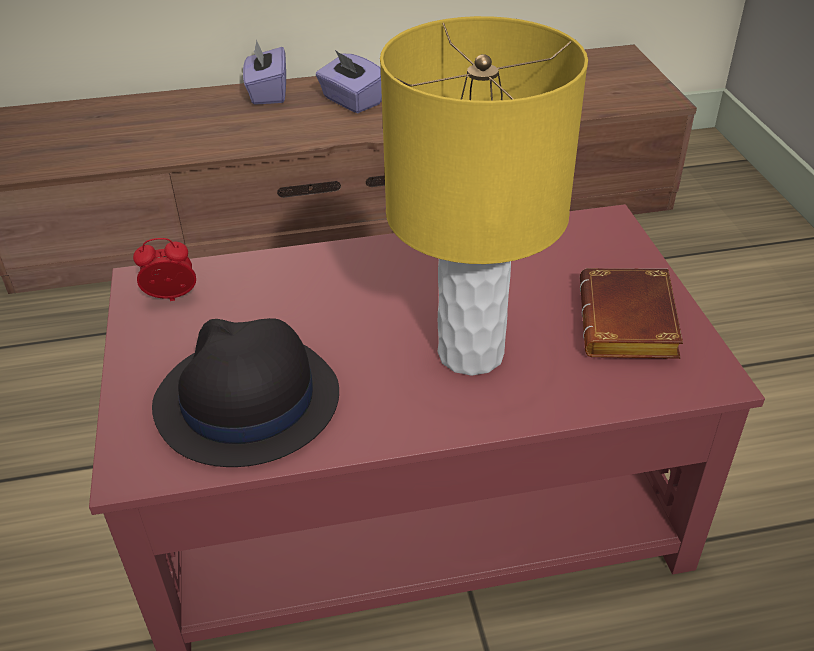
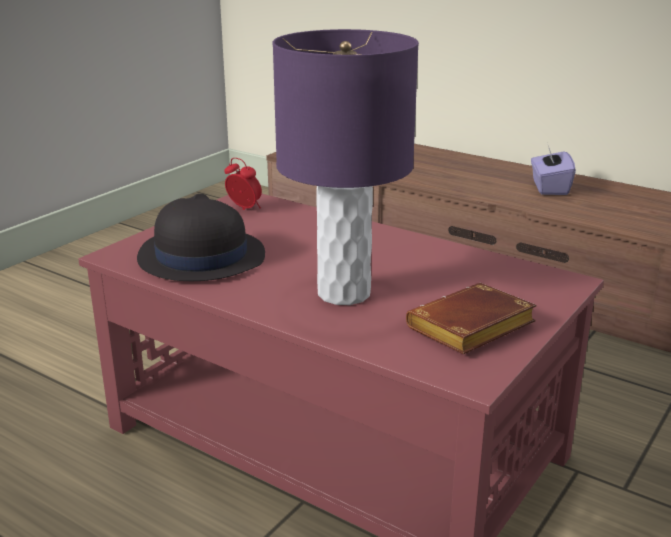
camera: 45 degrees right, 15 degrees down
(268, 93) = (499, 167): purple tissue box -> none
(470, 353) = (343, 293): yellow table lamp -> purple table lamp

